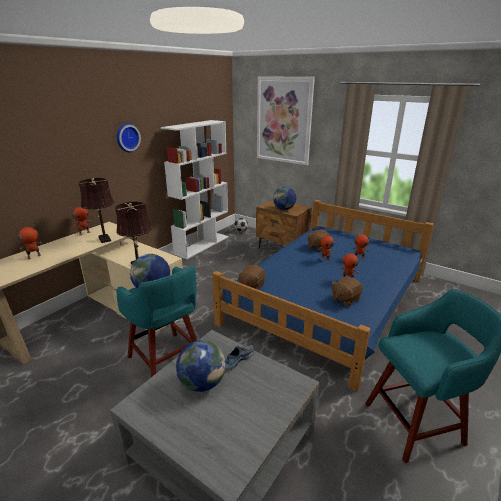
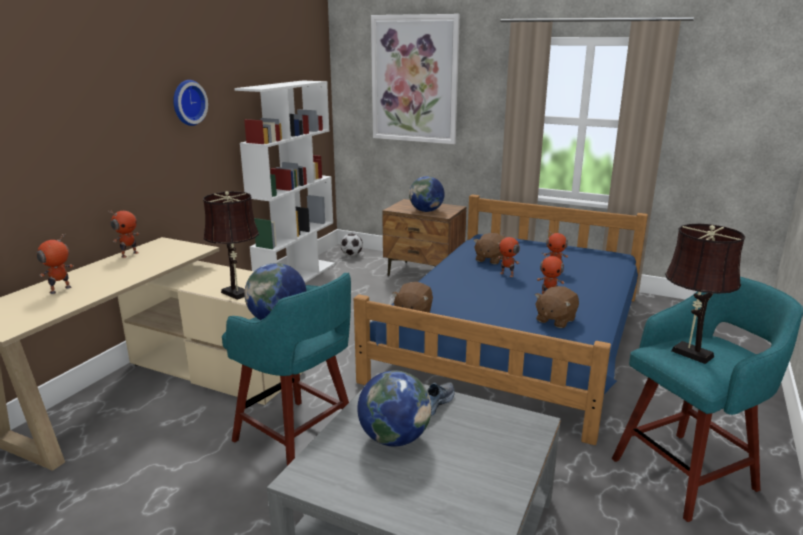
camera: 10 degrees left, 5 degrees down
(104, 238) = (168, 259): brown table lamp -> brown table lamp (688, 352)

